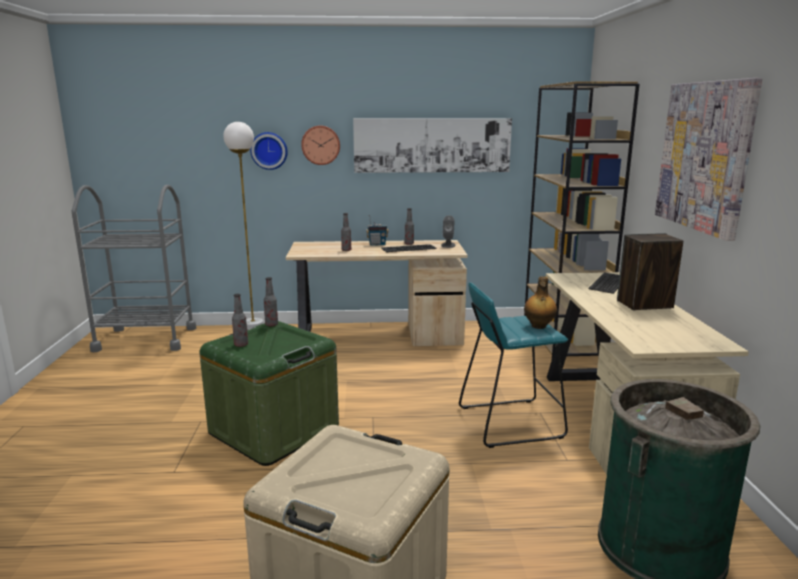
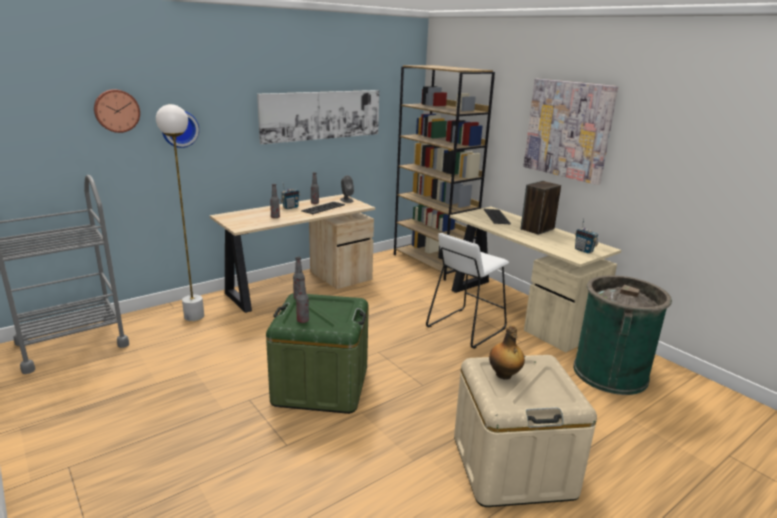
camera: 35 degrees left, 5 degrees up
(321, 145) = (229, 120): wall clock -> wall clock (116, 110)
(509, 422) = (465, 327): turquoise stool -> white stool
(538, 326) = (485, 256): bottle -> bottle (504, 375)
(673, 340) = (583, 250): none -> radio

